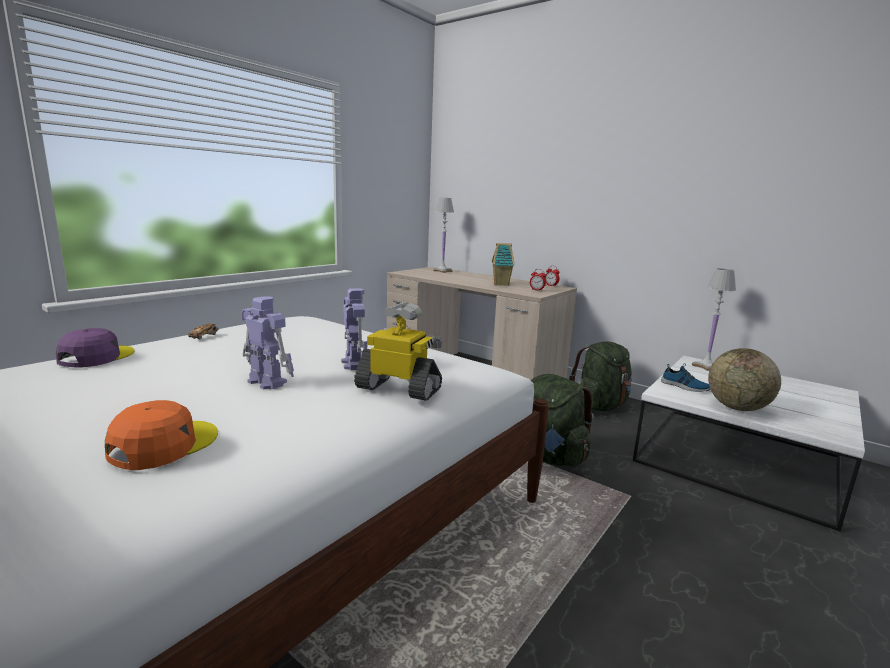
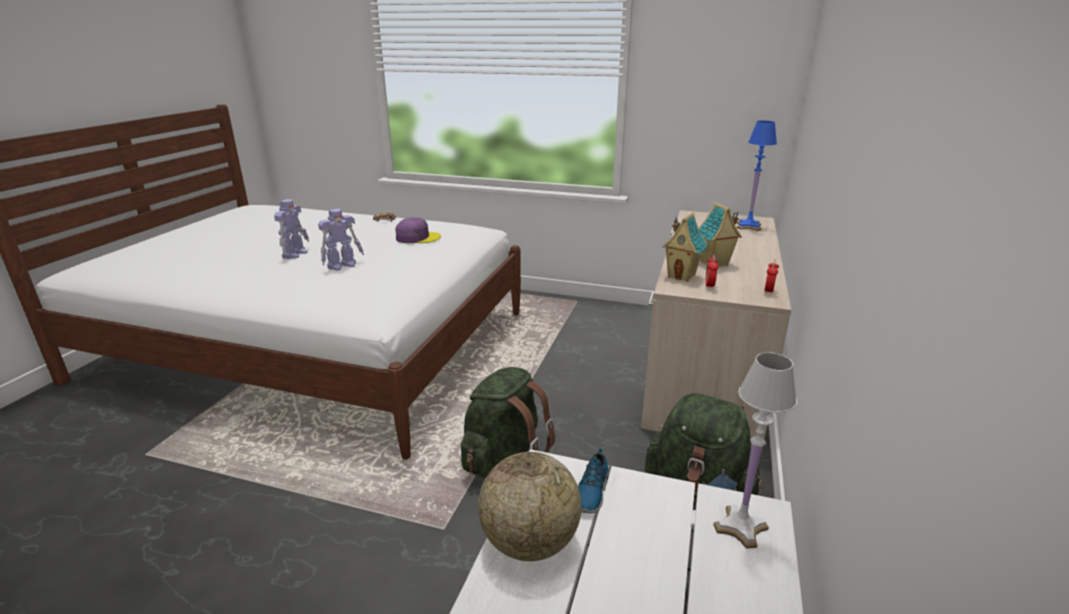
camera: 70 degrees right, 10 degrees up
(96, 357) = (328, 215): purple cap -> purple cap (417, 237)
(163, 445) = (203, 258): orange cap -> none
(400, 388) = (294, 287): toy robot -> none
(442, 271) = (749, 226): white table lamp -> blue table lamp
(517, 290) = (682, 276): none -> toy house

